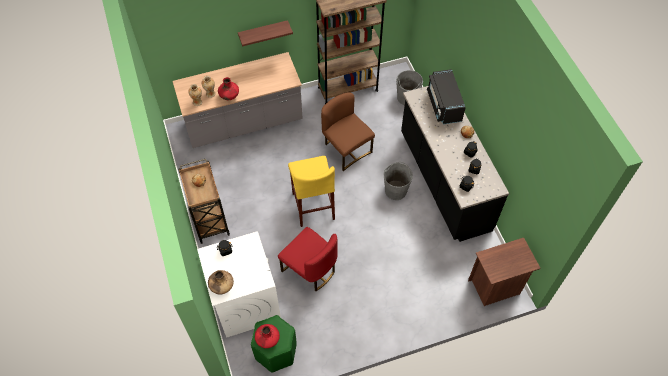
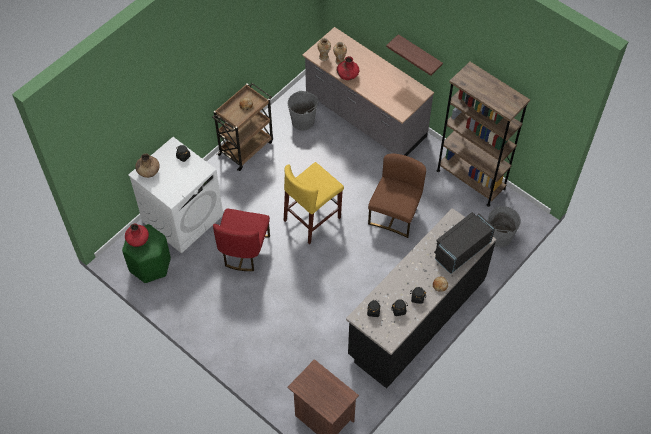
camera: 60 degrees right, 0 degrees up
(396, 190) = (376, 279): grey bucket -> grey bucket (303, 121)

